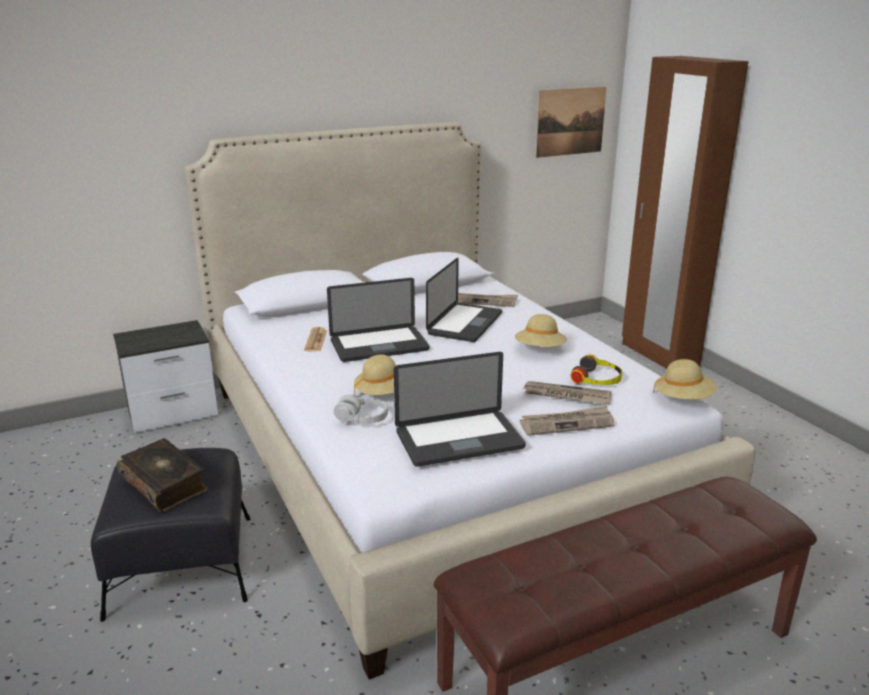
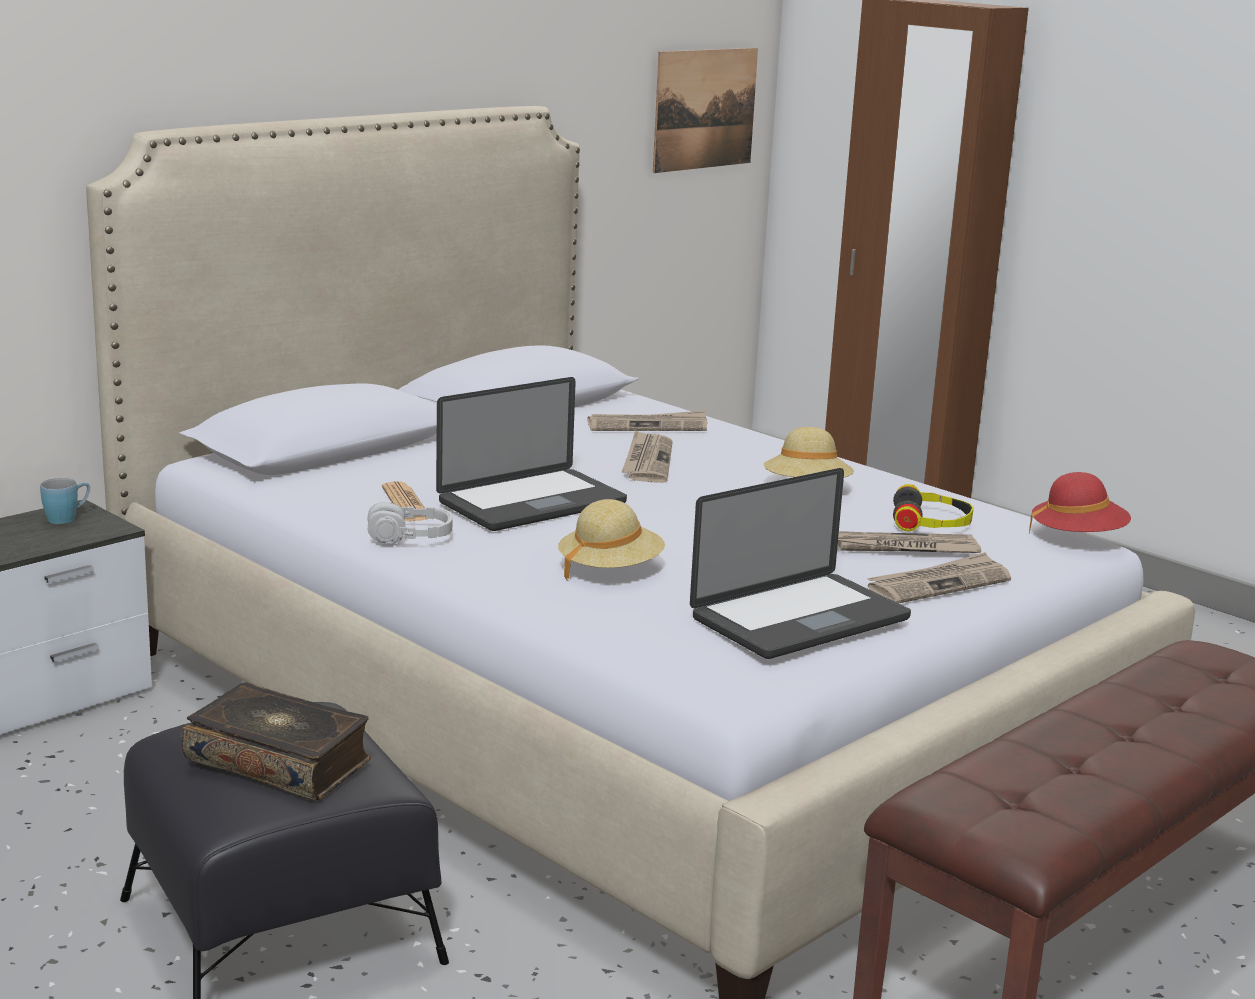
camera: 20 degrees left, 5 degrees down
(180, 330) = (67, 518): none -> blue mug
(362, 418) = (613, 606): grey headphones -> grey headphones (410, 537)
(465, 324) = (647, 461): laptop -> newspaper
(683, 399) = (1077, 538): beige hat -> red hat

